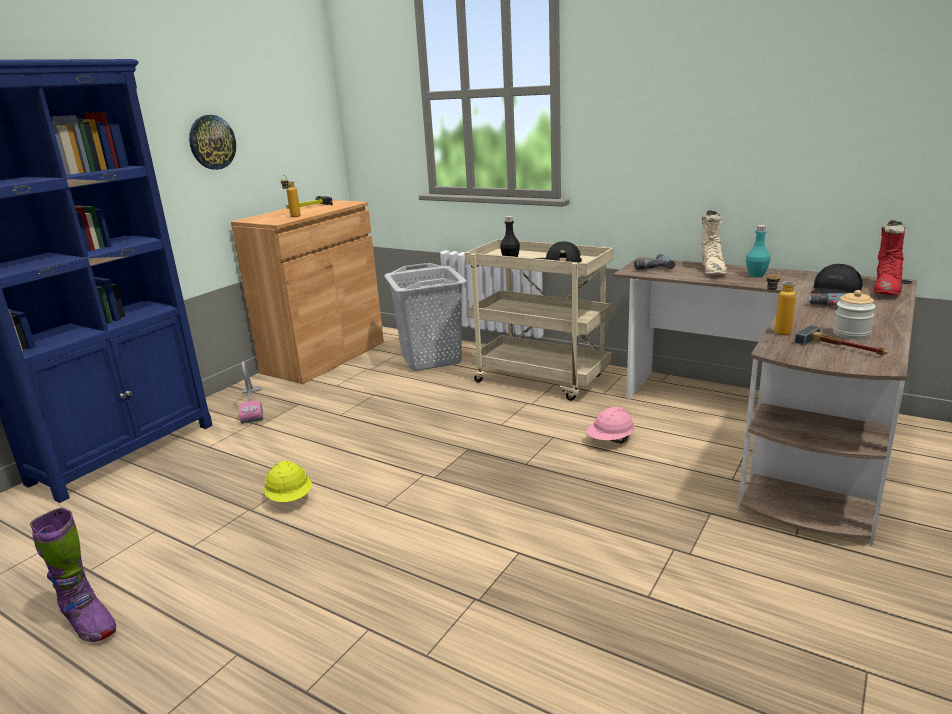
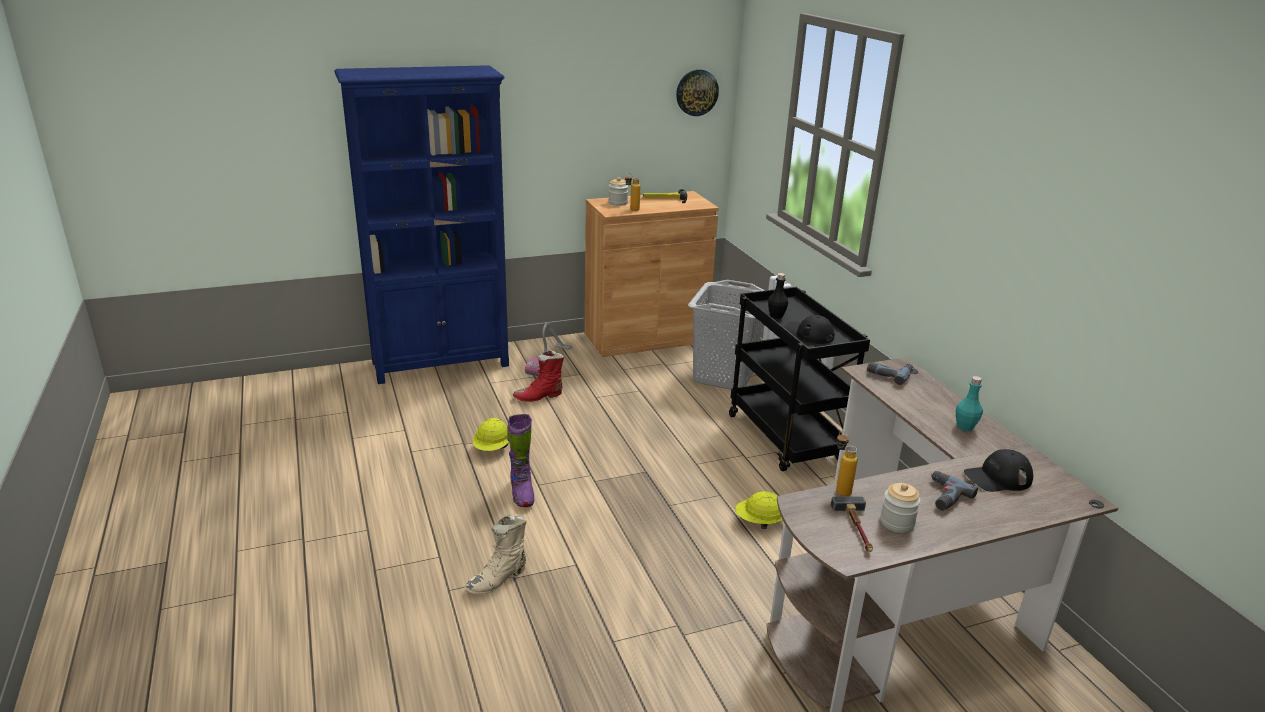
camera: 35 degrees right, 5 degrees up
(89, 623) = (324, 470): purple boot -> purple boot (522, 493)
(212, 142) = (584, 130): wall clock -> wall clock (697, 92)
(269, 216) = (618, 203): none -> jar
(542, 379) = (787, 439): beige cart -> black cart
(610, 441) = (759, 522): pink hard hat -> yellow hard hat
(713, 270) = (937, 403): beige boot -> beige boot (498, 579)
(887, 289) = (1049, 502): red boot -> red boot (539, 396)

